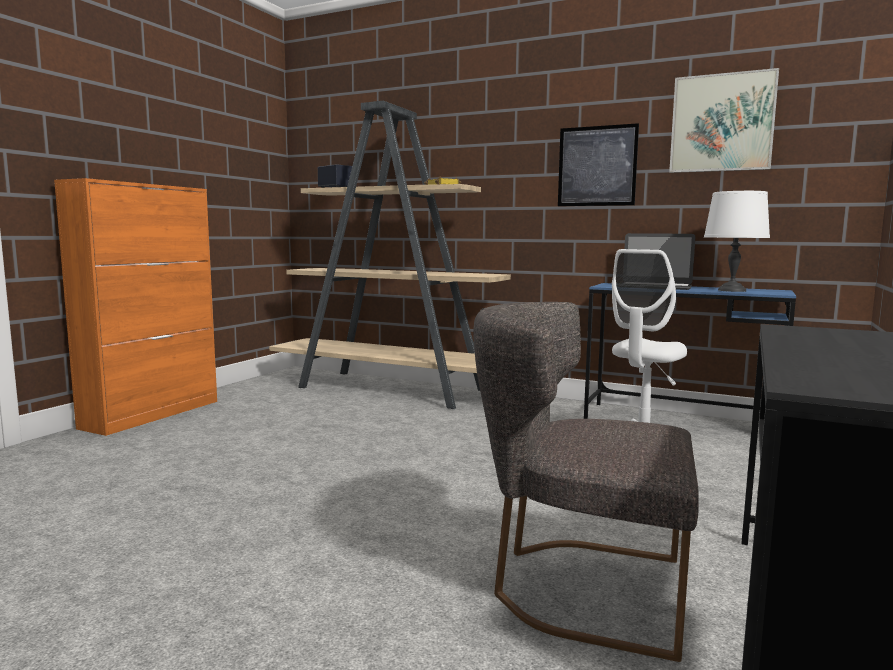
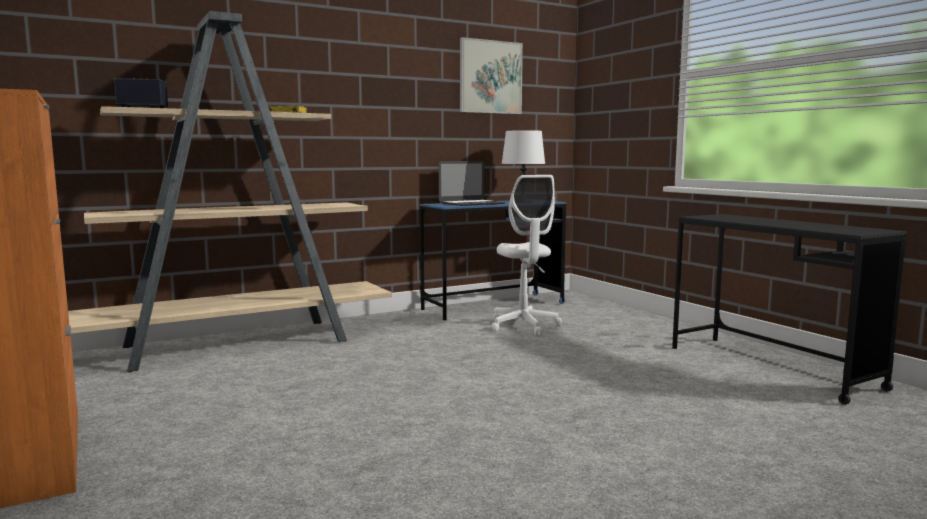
camera: 55 degrees left, 0 degrees up
(578, 586) = (691, 389): grey chair -> none
(597, 166) = (406, 102): picture -> none

